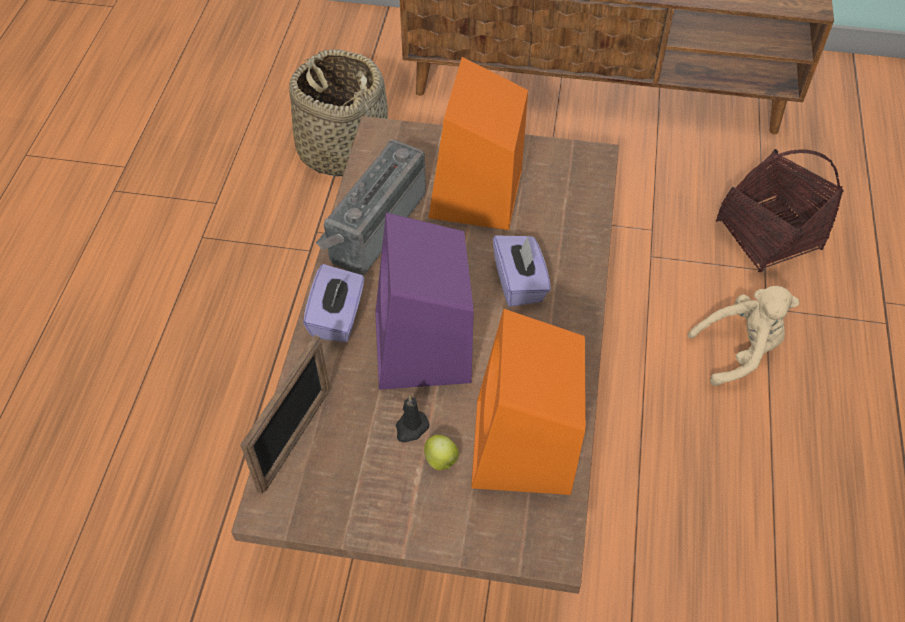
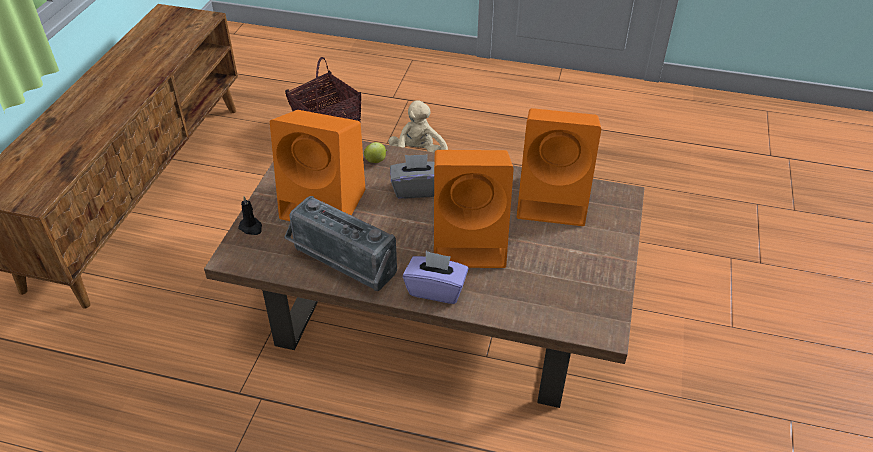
camera: 85 degrees left, 10 degrees down
(295, 438) = (547, 316): picture frame -> none
(342, 149) = (136, 369): basket -> none
(411, 428) = (538, 252): black candle -> black candle (251, 228)
(423, 350) = (471, 242): purple speaker -> orange speaker
(441, 461) = (564, 238): apple -> apple (376, 160)
(519, 283) = (416, 189): purple tissue box -> grey tissue box

